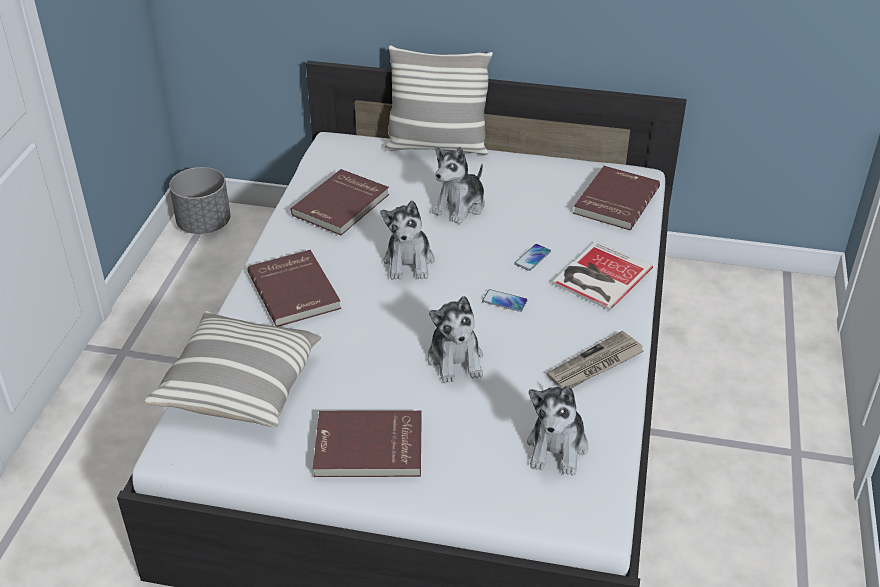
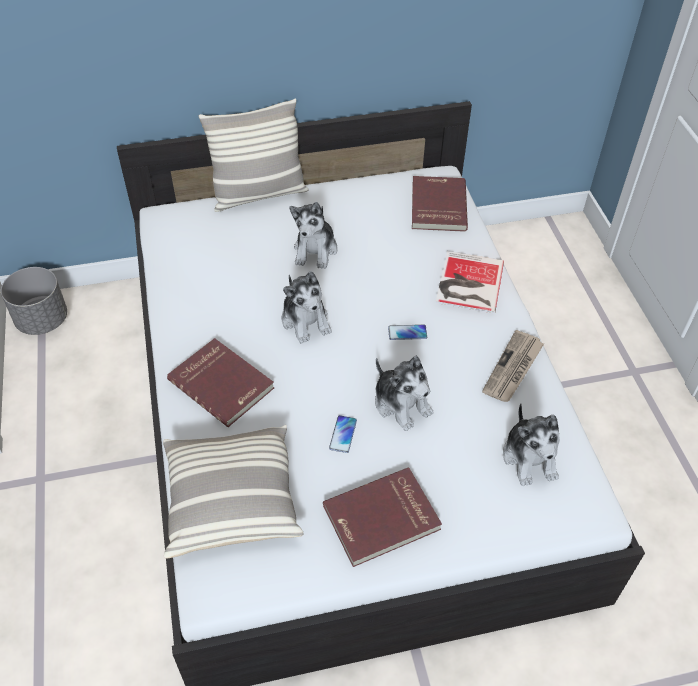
camera: 25 degrees left, 10 degrees up
(342, 205) = (212, 281): red book -> none
(532, 258) = (405, 282): phone -> phone (343, 434)

